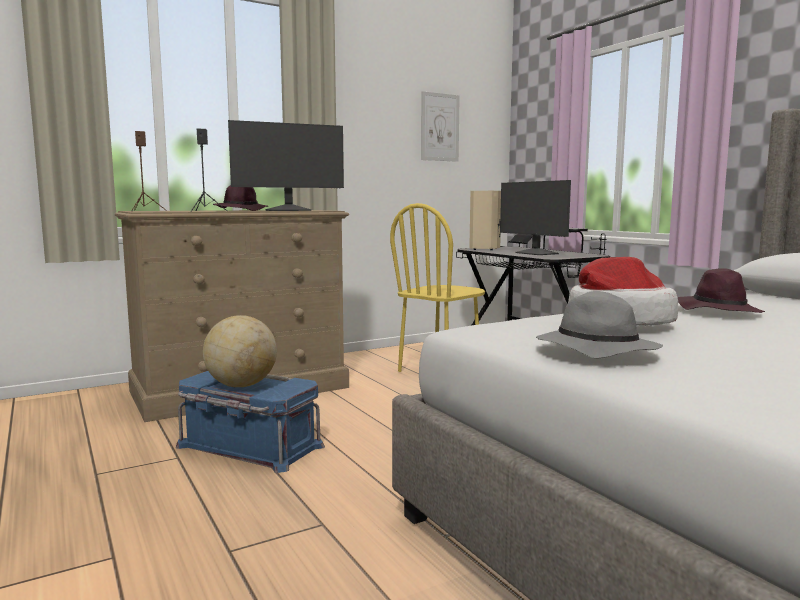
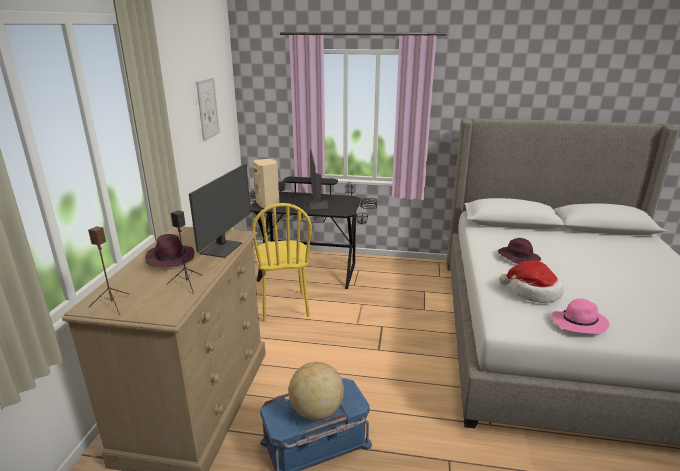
camera: 50 degrees left, 15 degrees up
(536, 253) = (317, 205): monitor -> monitor turned 75 degrees clockwise
(594, 350) = (578, 324): grey hat -> pink hat

